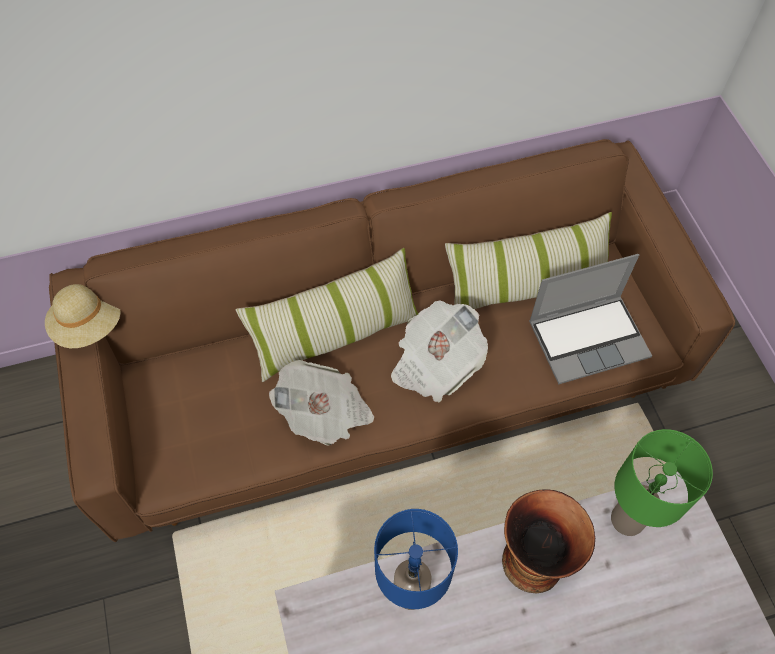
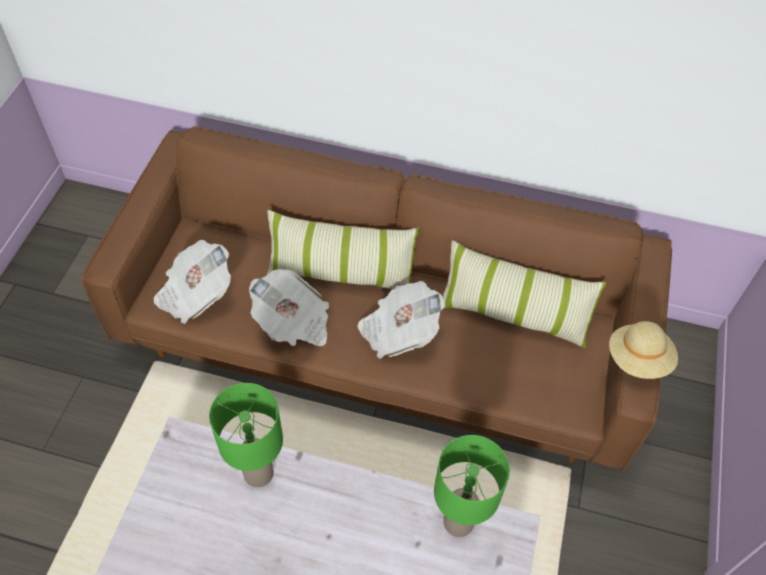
camera: 30 degrees right, 5 degrees down
(88, 326) = (169, 174): beige hat -> beige hat (638, 359)
(199, 441) = (195, 294): none -> newspaper
(412, 592) = (259, 474): blue table lamp -> green table lamp
(532, 559) = (362, 505): vase -> none
(589, 338) = (535, 377): laptop -> none

